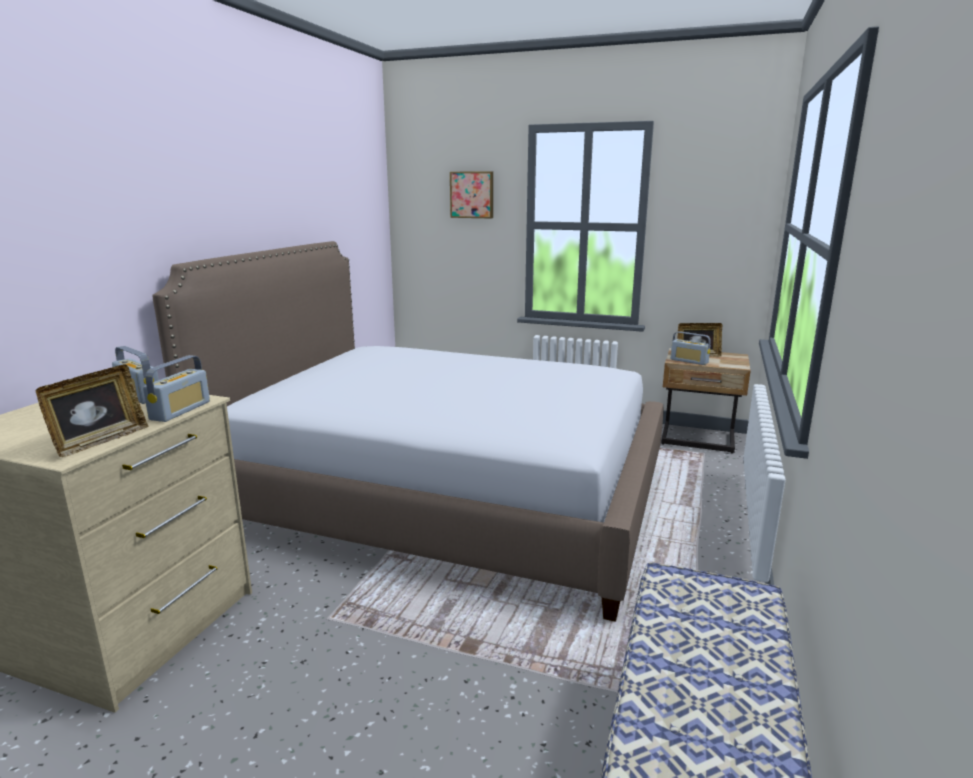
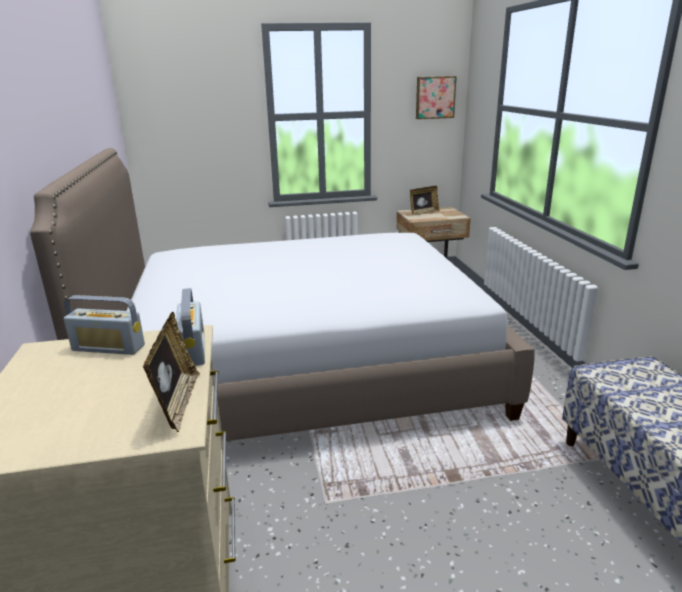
camera: 30 degrees left, 5 degrees up
(472, 195) = (211, 91): picture -> picture (435, 97)
(689, 361) = (425, 218): radio -> none

